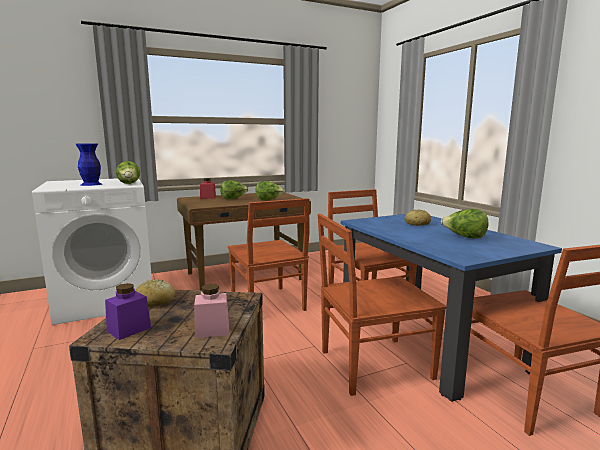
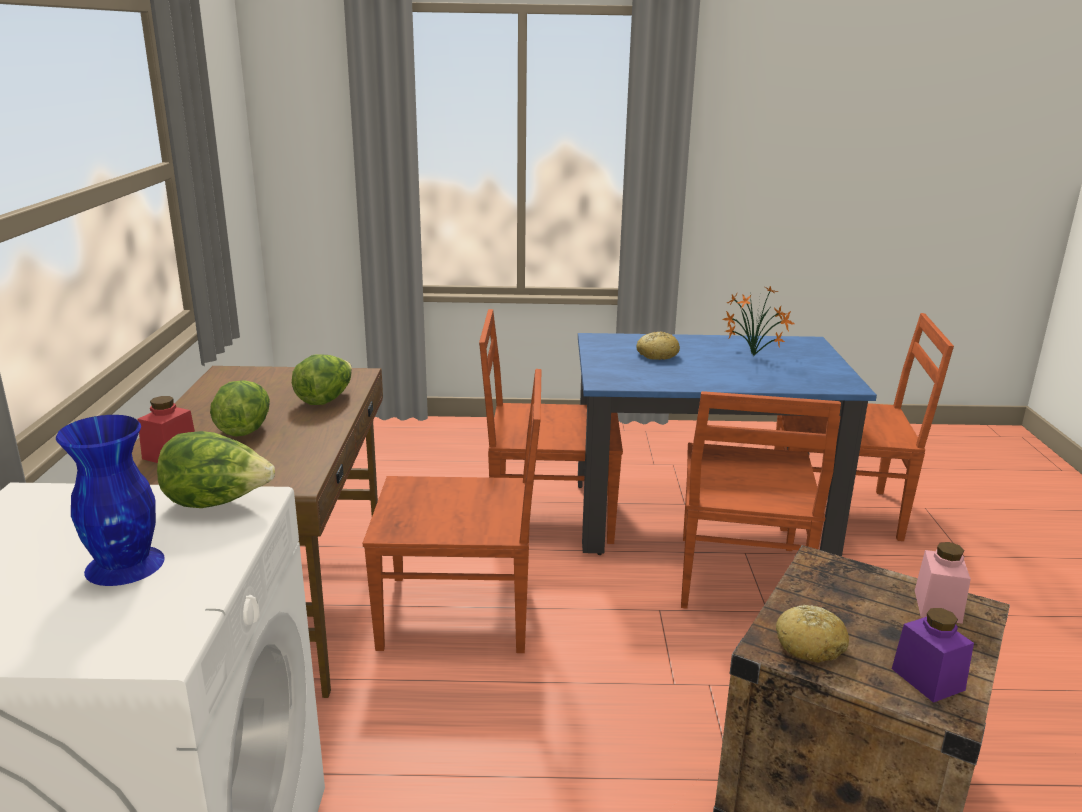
camera: 65 degrees left, 10 degrees up
(464, 237) = (754, 357): lettuce -> potted plant

